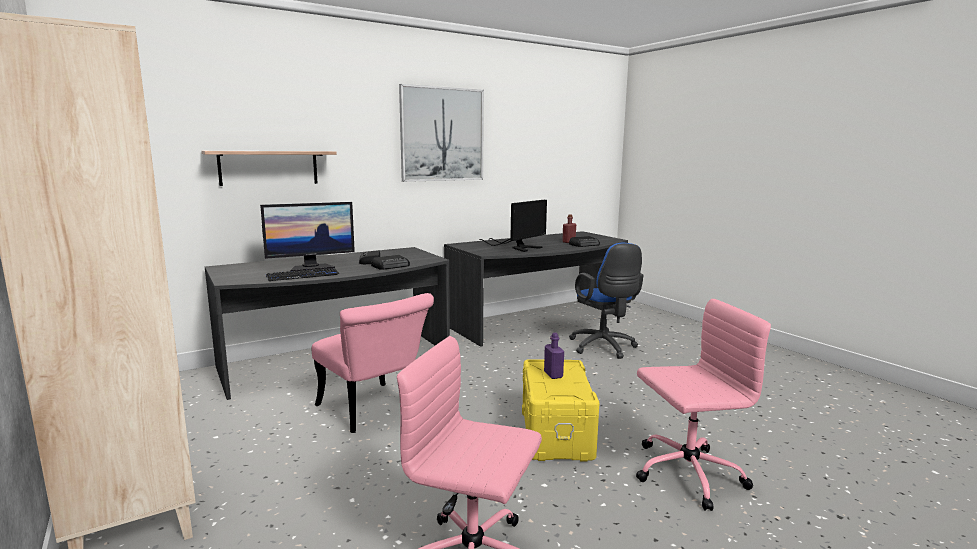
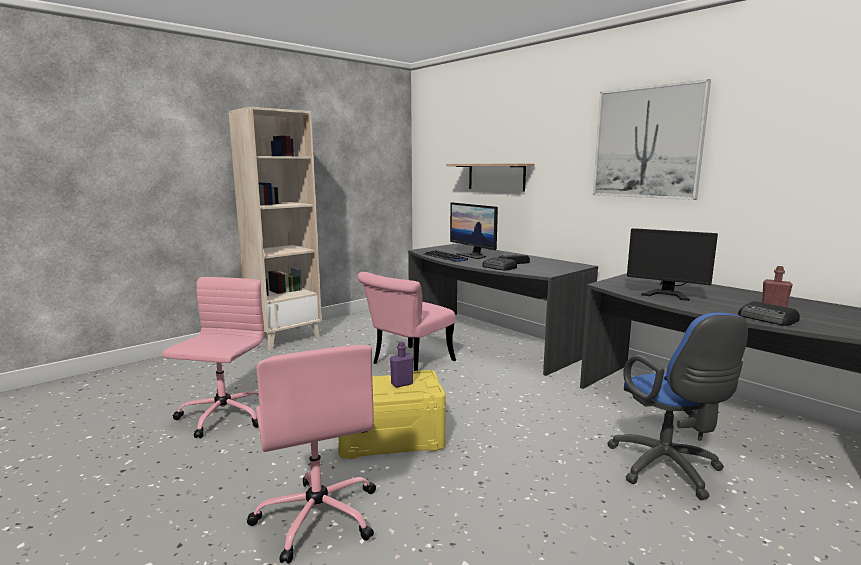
camera: 80 degrees right, 0 degrees up
(604, 348) = (668, 470): blue office chair -> blue office chair turned 75 degrees counterclockwise

